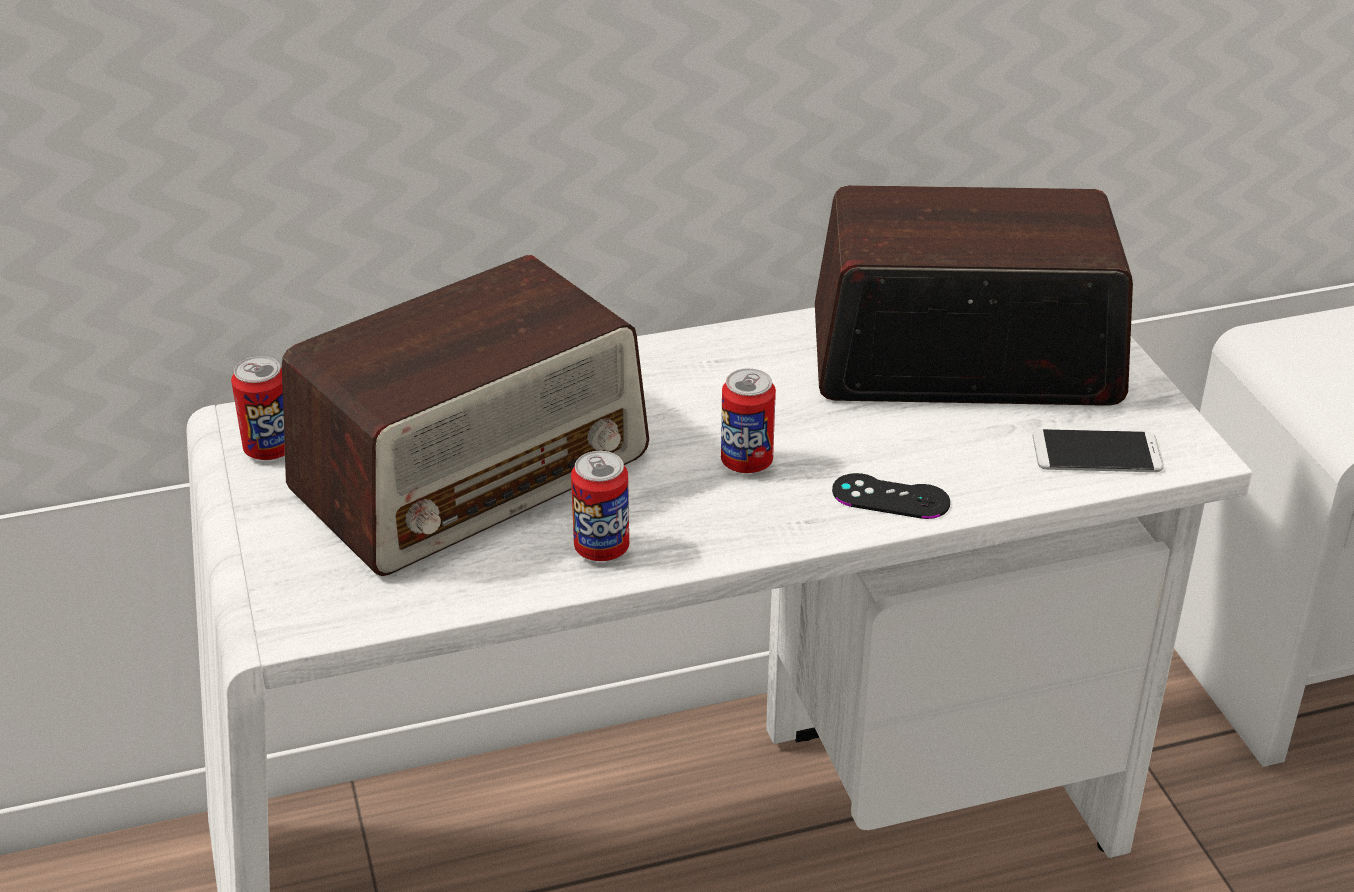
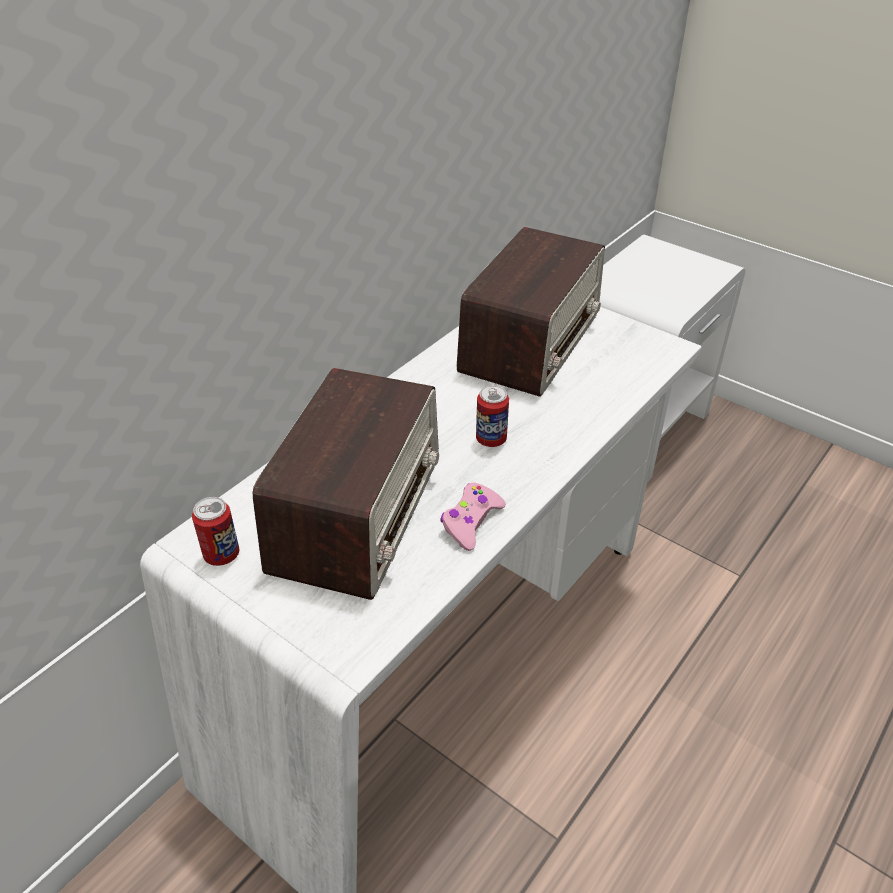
camera: 35 degrees left, 5 degrees up
(601, 548) = (471, 521): can -> pink game controller
(890, 497) = (575, 427): black game controller -> none
(962, 359) = (531, 342): radio -> radio turned 150 degrees clockwise
(1096, 453) = (635, 364): phone -> none

